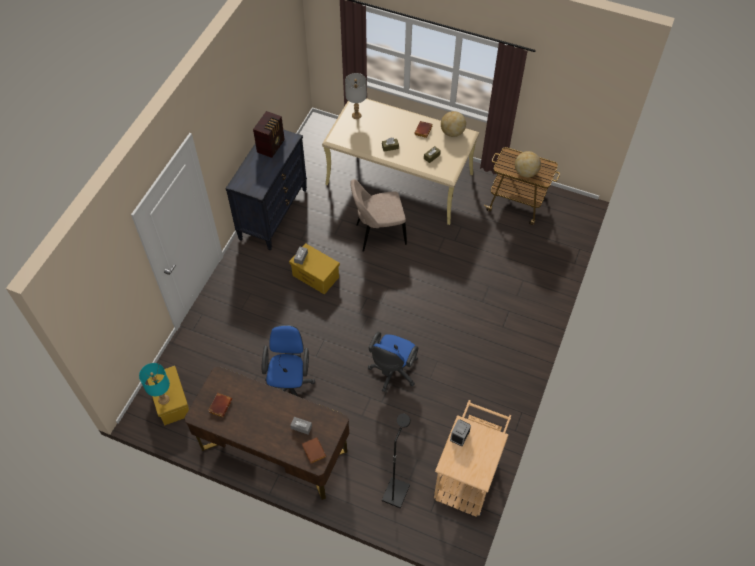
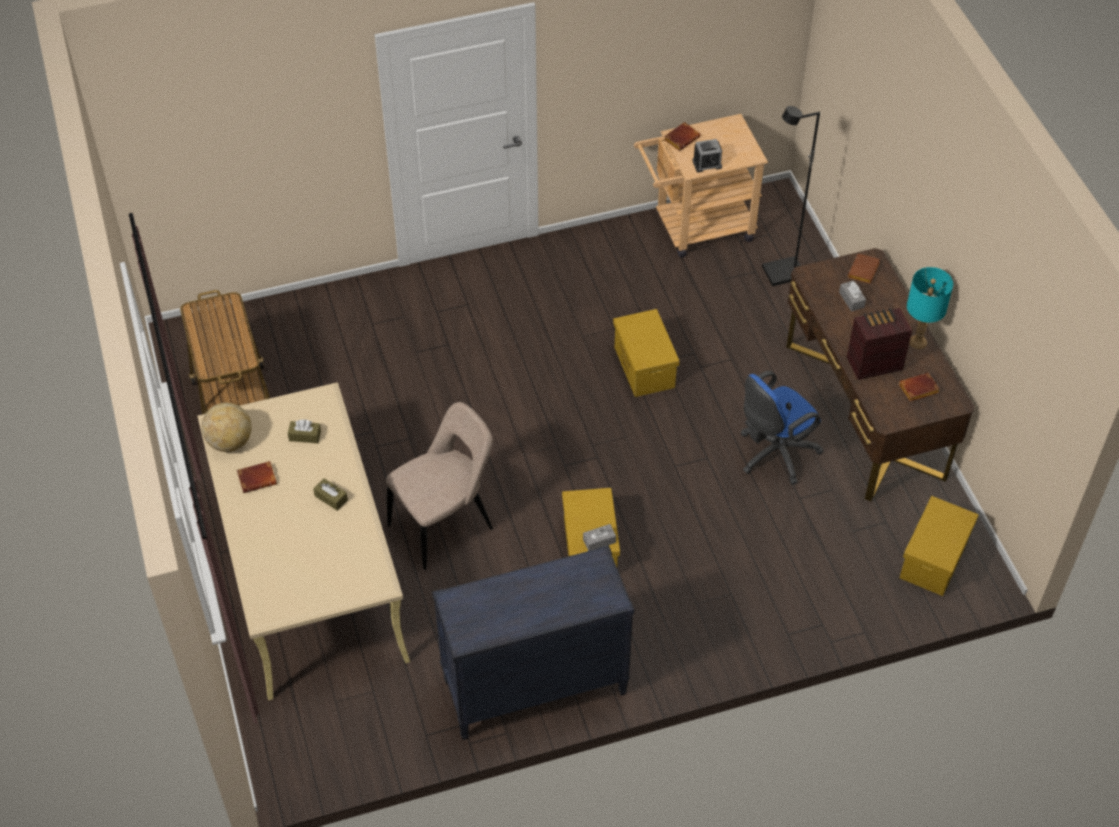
camera: 130 degrees left, 5 degrees down
(163, 399) = (955, 524): turquoise table lamp -> turquoise table lamp (918, 342)
(271, 146) = (494, 614): radio -> radio (872, 363)
(356, 115) = (299, 588): grey table lamp -> none
(378, 234) = (445, 525): beige chair -> beige chair turned 75 degrees counterclockwise
(392, 372) = (645, 367): blue office chair -> yellow storage box
(492, 439) = (681, 138): none -> brown book
(525, 172) = (231, 328): globe -> none

